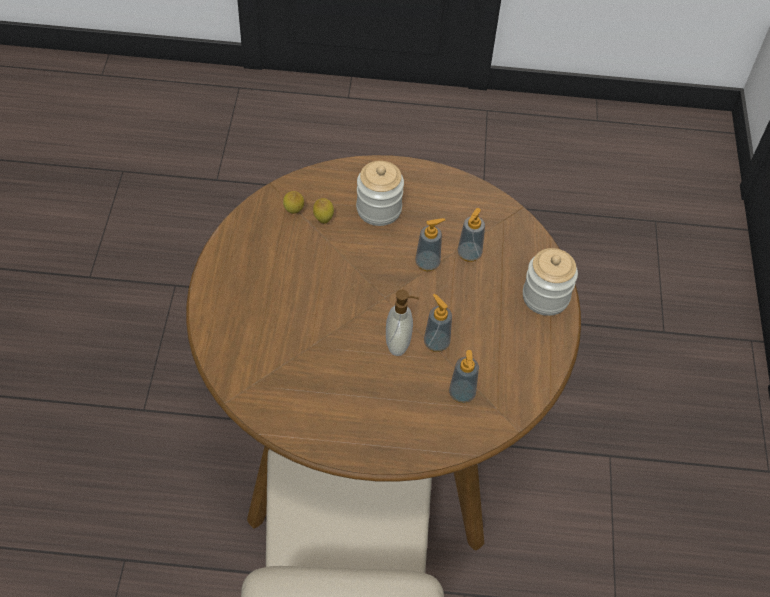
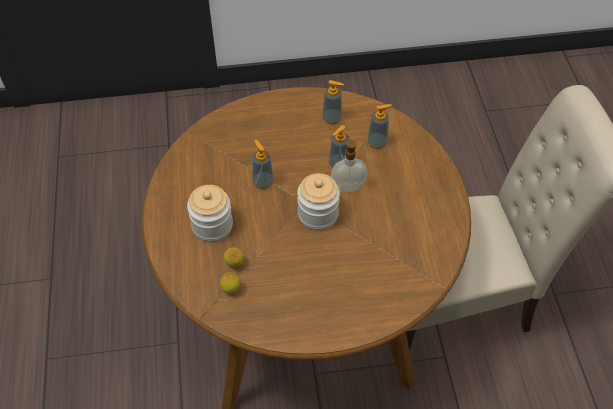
camera: 100 degrees left, 0 degrees up
(469, 254) = (245, 157): soap dispenser -> soap dispenser (332, 118)
(545, 297) = (274, 107): jar -> jar (318, 214)

